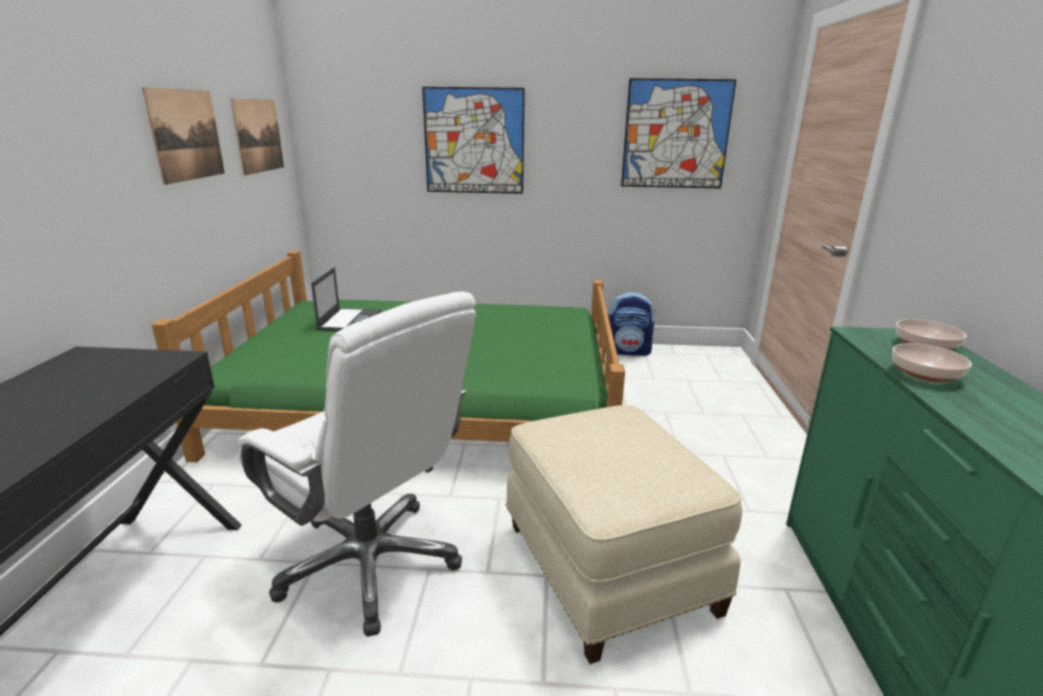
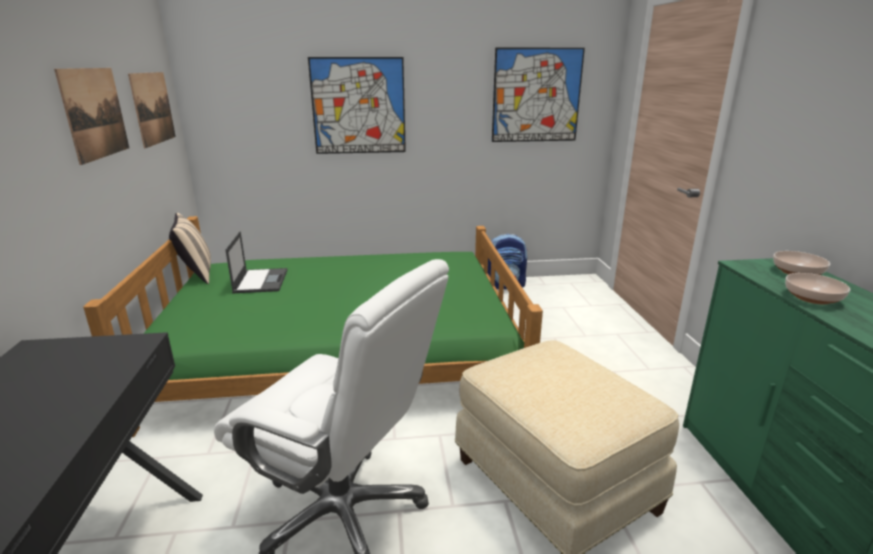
camera: 10 degrees left, 0 degrees up
(290, 310) = (196, 275): none -> beige pillow

